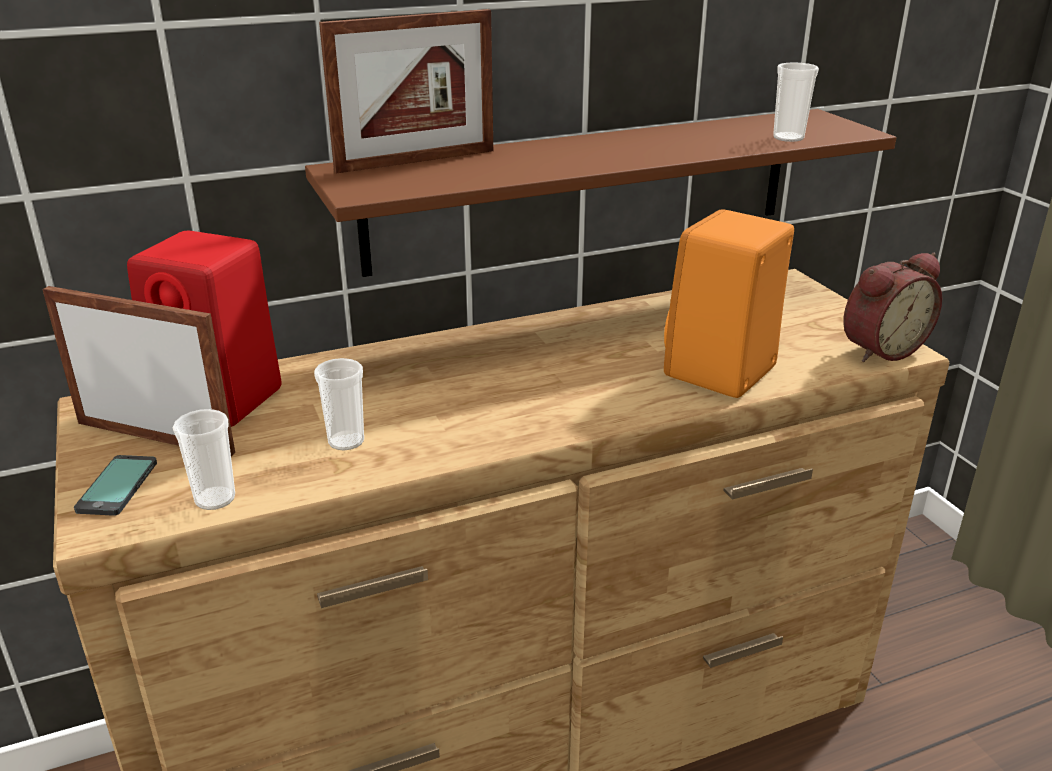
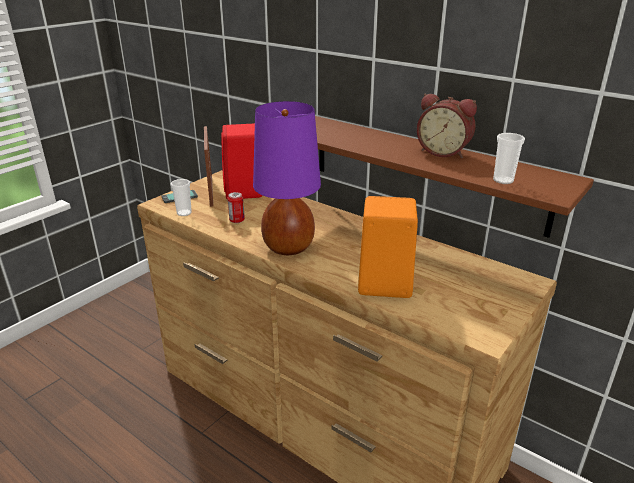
camera: 60 degrees right, 0 degrees up
(346, 441) = (237, 220): cup -> can
(416, 161) = (333, 124): picture frame -> none
(523, 416) = (288, 247): none -> purple table lamp
(879, 349) = (477, 330): alarm clock -> alarm clock (444, 152)

